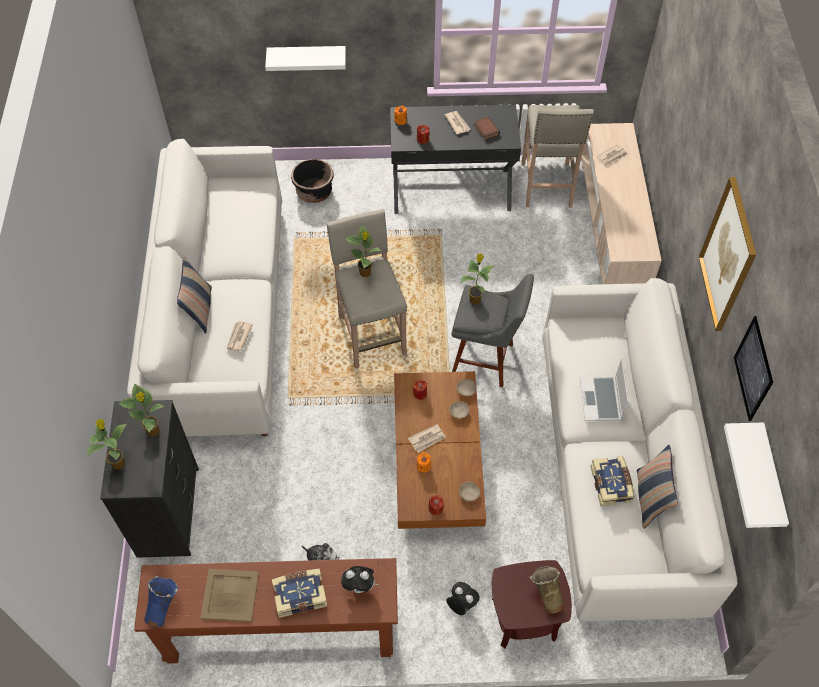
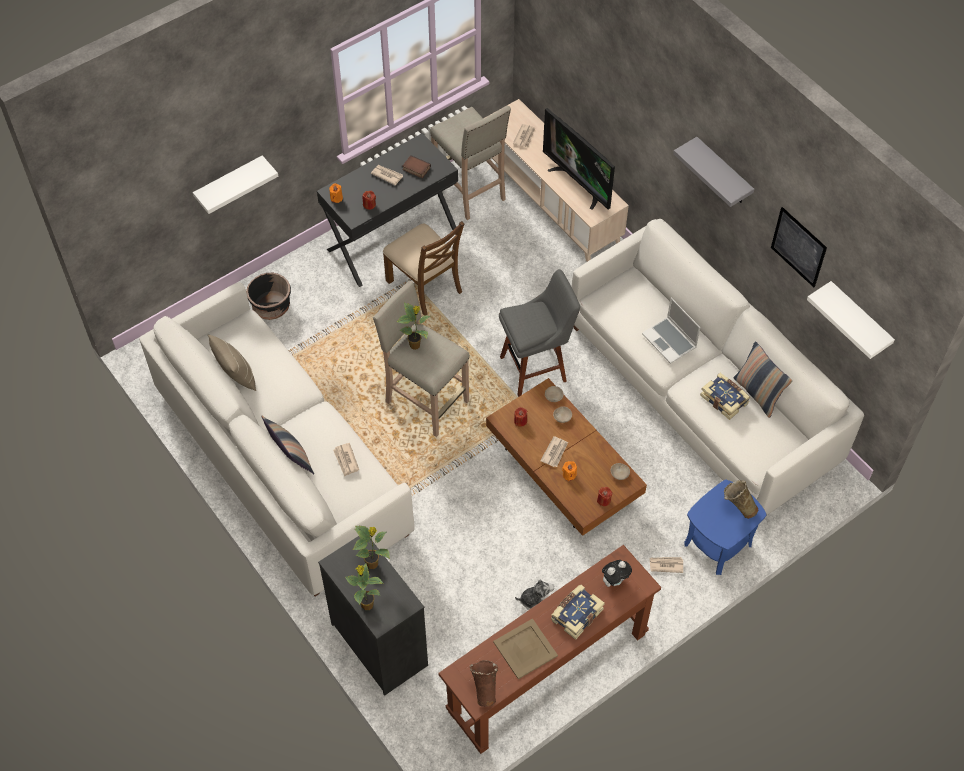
camera: 35 degrees left, 0 degrees up
(165, 608) = (484, 690): blue vase -> brown vase
(216, 220) = (236, 375): none -> beige pillow
(447, 241) = (425, 286): none -> brown chair
(461, 605) = (666, 565): plush toy -> newspaper
(475, 299) = (518, 316): potted plant -> none
(524, 618) = (718, 545): brown side table -> blue side table
(629, 219) = (578, 184): none -> television
(728, 256) = (723, 173): picture -> grey shelf

